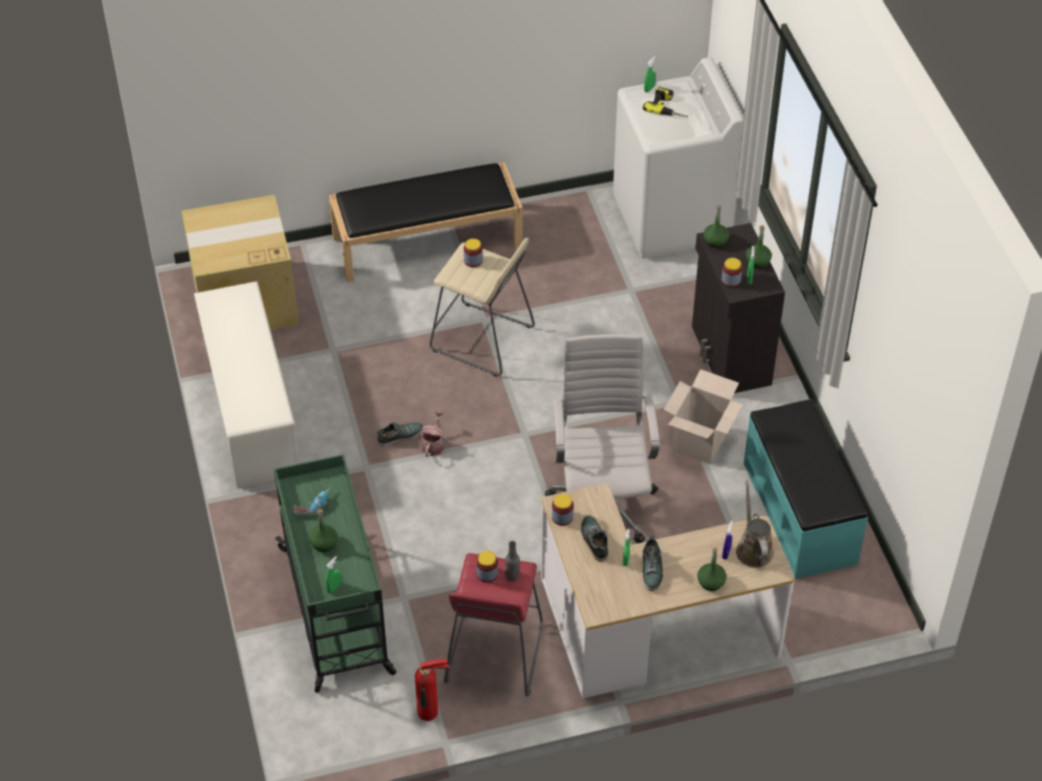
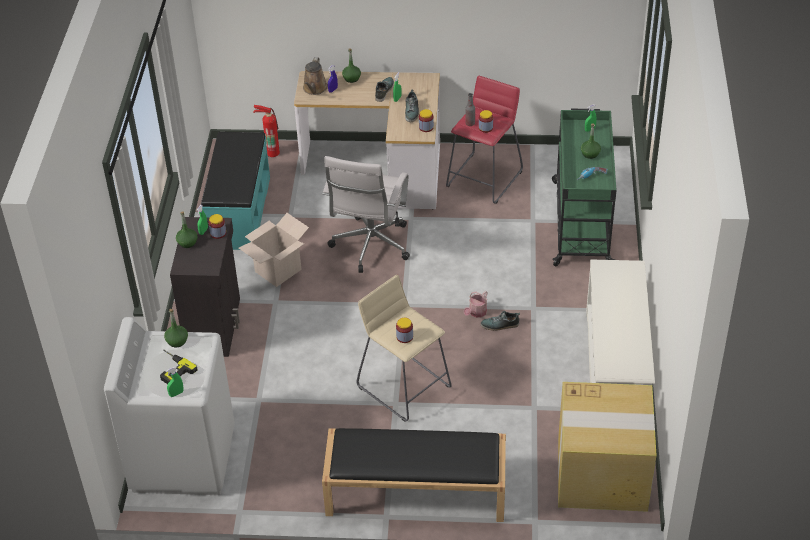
camera: 160 degrees left, 5 degrees down
(429, 714) = (537, 158): fire extinguisher -> fire extinguisher (272, 152)
(715, 241) = (208, 265): green bottle -> green bottle (177, 341)

